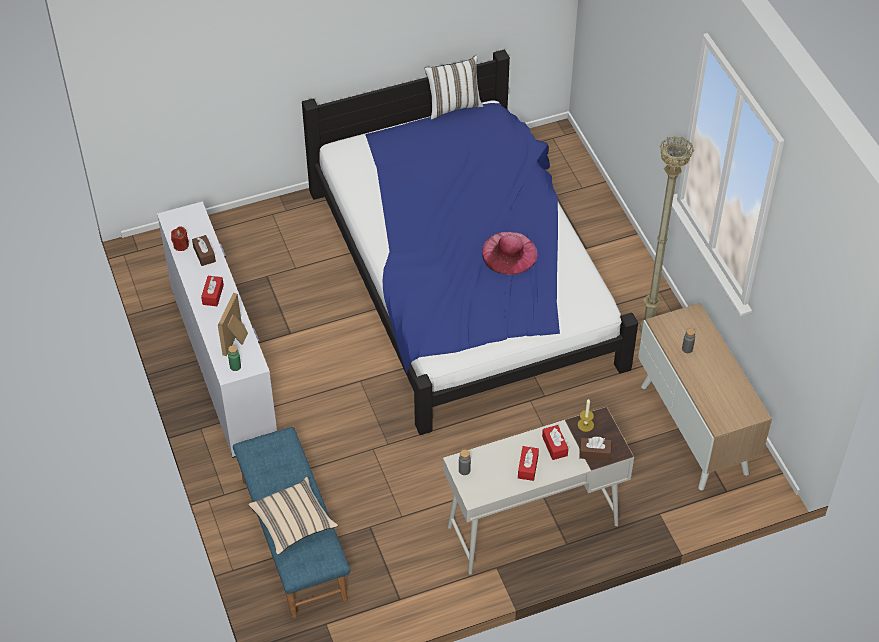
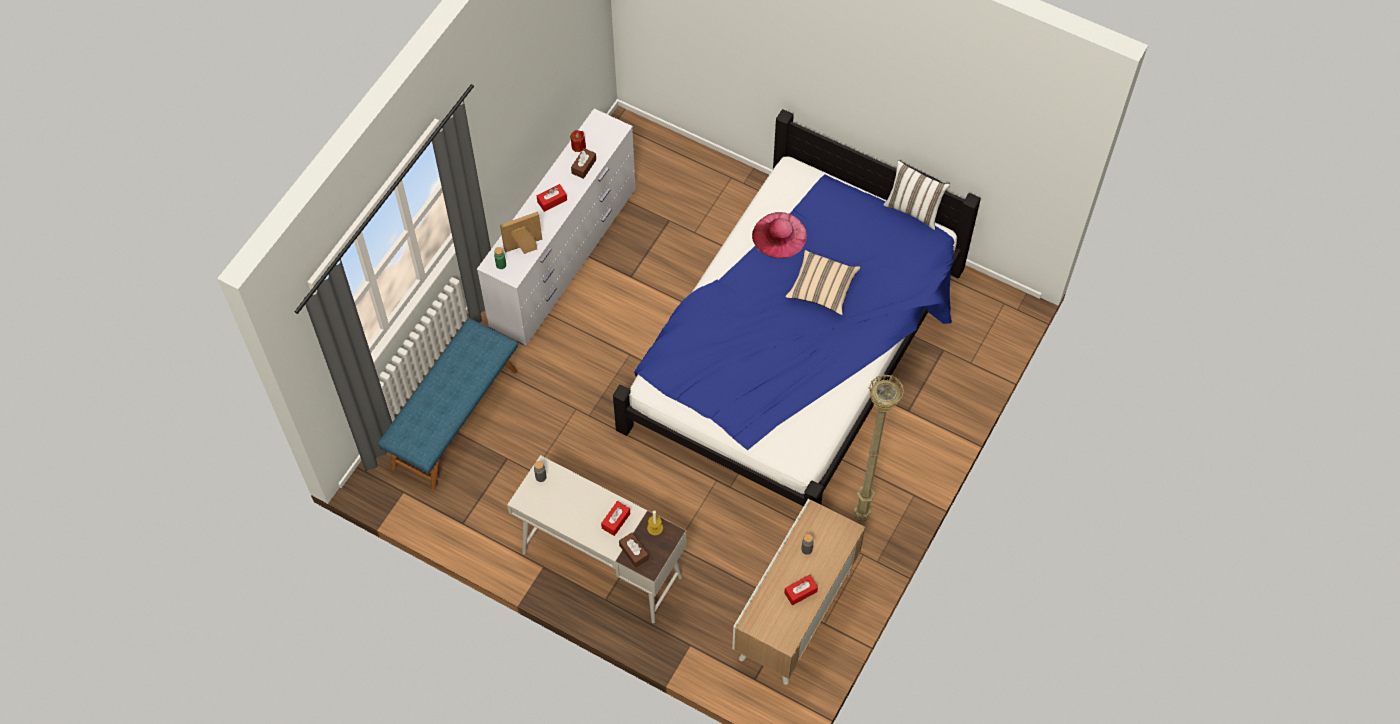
camera: 50 degrees right, 10 degrees up
(293, 522) = (432, 405): beige pillow -> beige pillow (822, 288)
(509, 253) = (794, 358): pink hat -> pink hat (779, 235)
(528, 467) = (580, 516): red tissue box -> red tissue box (800, 592)

